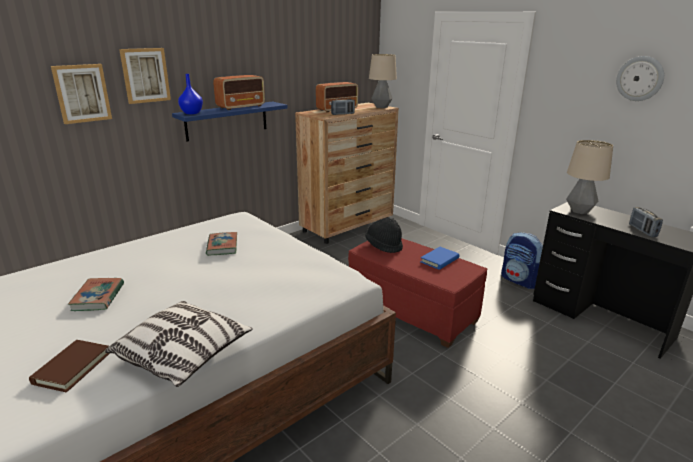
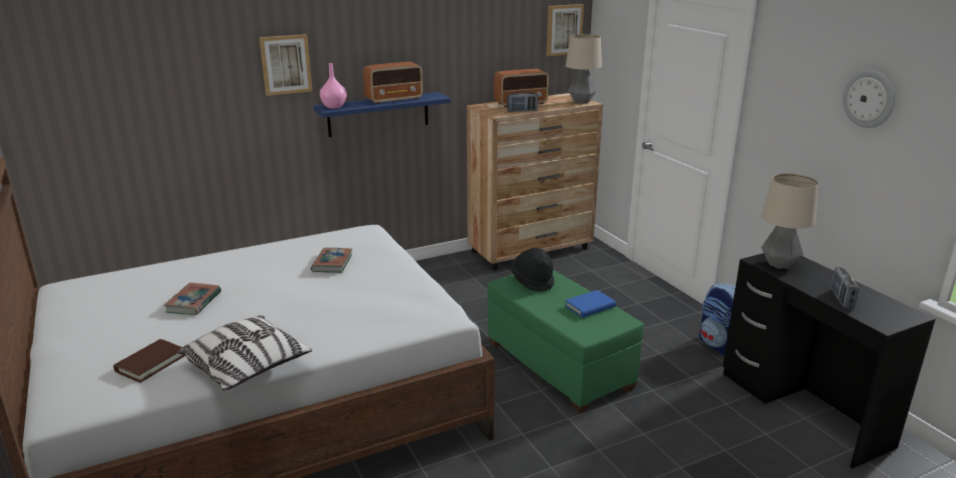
camera: 15 degrees right, 0 degrees up
(82, 93) = (217, 84): picture -> picture (564, 30)
(192, 113) = (334, 106): blue vase -> pink vase
(412, 311) = (558, 365): red ottoman -> green ottoman

